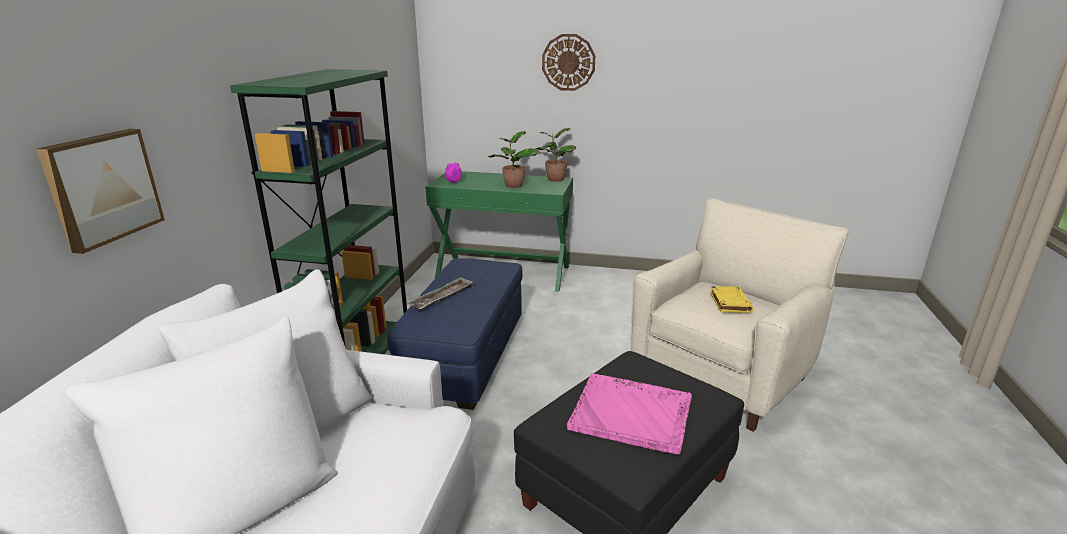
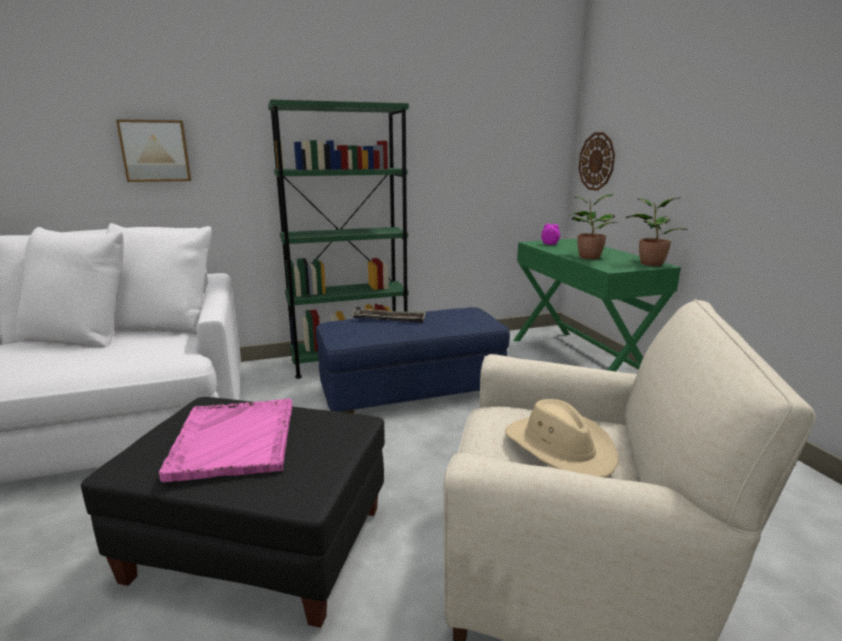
camera: 60 degrees right, 5 degrees down
(568, 62) = (704, 109): wall clock -> wall clock (596, 161)
(729, 302) = (560, 447): yellow book -> beige hat

